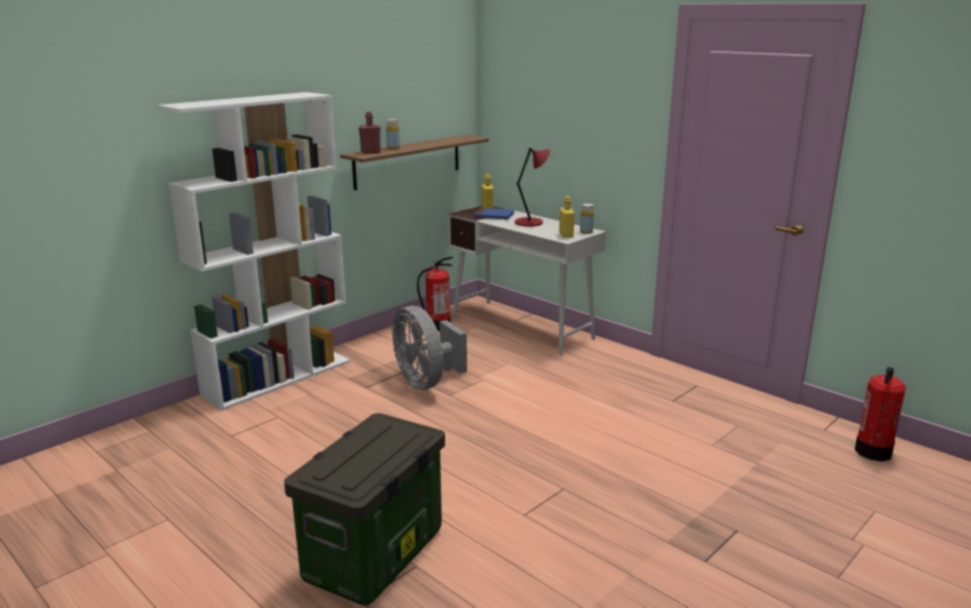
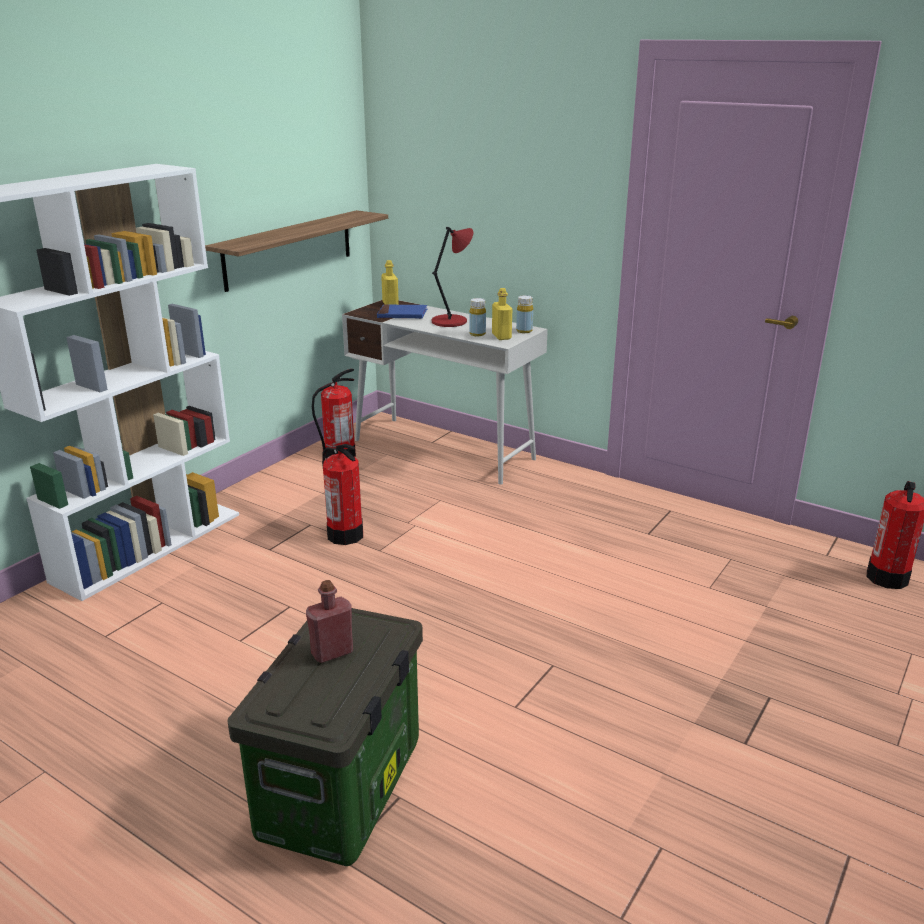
camera: 10 degrees left, 5 degrees up
(370, 152) = (245, 241): red bottle -> red bottle (332, 652)
(393, 148) = (272, 233): yellow bottle -> yellow bottle (477, 334)
(426, 382) = (345, 535): grey fan -> fire extinguisher

